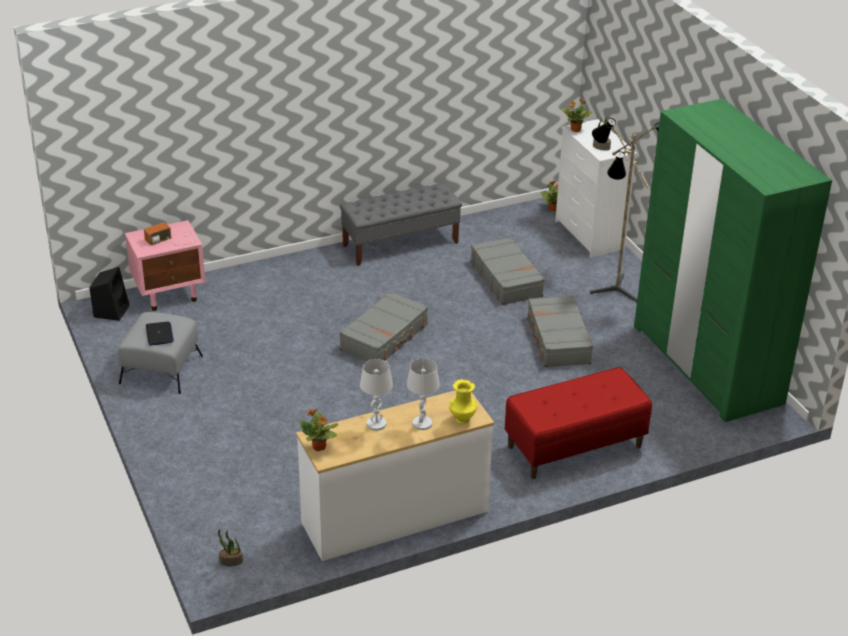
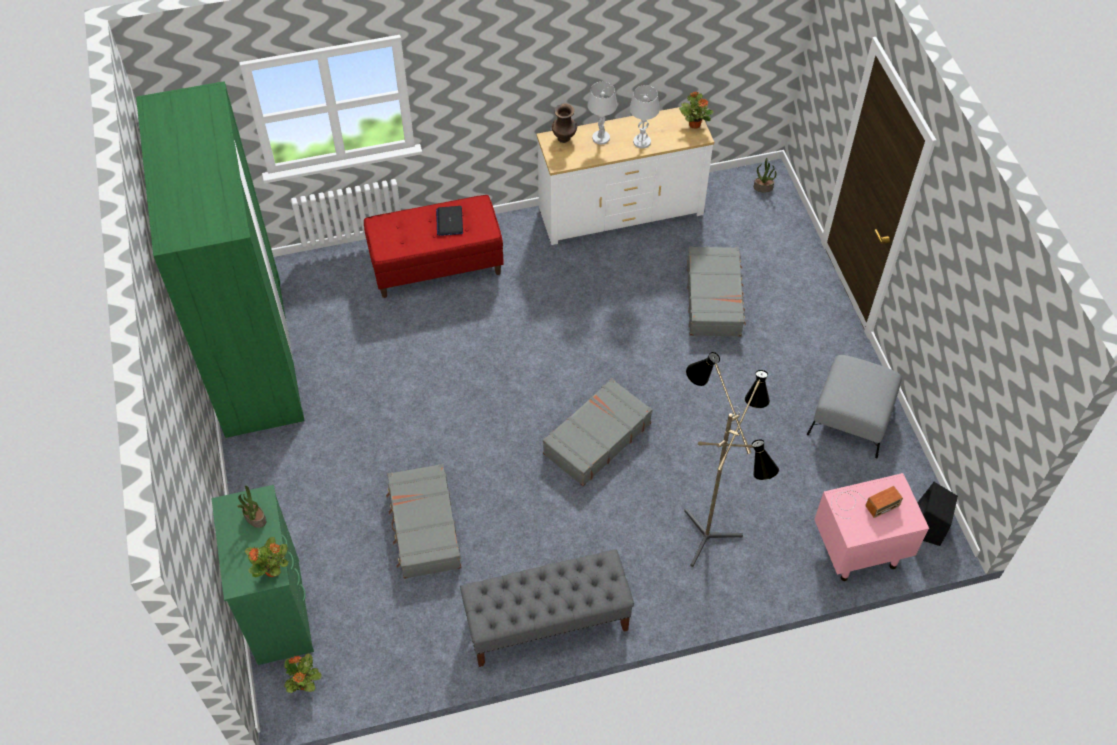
camera: 170 degrees left, 20 degrees up
(159, 334) = (857, 377): laptop -> laptop (449, 221)
(462, 419) = (564, 138): yellow vase -> brown vase
(557, 340) = (400, 410): grey suitcase -> grey suitcase (714, 298)
(589, 235) = (279, 610): white dresser -> green dresser
(613, 293) = (301, 483): floor lamp -> floor lamp (711, 533)

